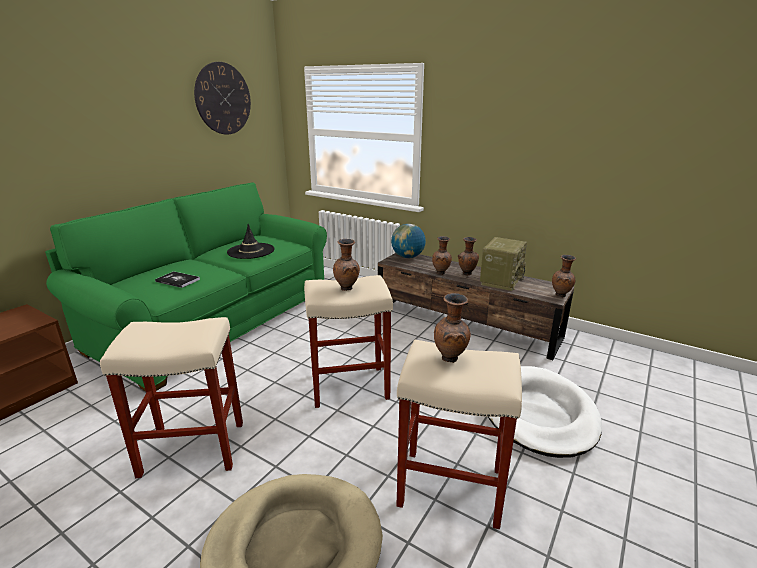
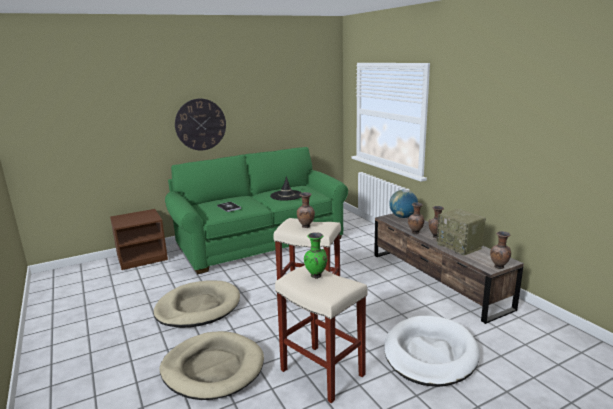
camera: 30 degrees right, 5 degrees down
(191, 449) = (198, 307): beige stool -> beige dog bed
(223, 99) = (294, 88): wall clock -> wall clock (200, 124)
(450, 359) = (316, 276): brown vase -> green vase
(501, 280) = (460, 246): radio -> radio turned 90 degrees clockwise

